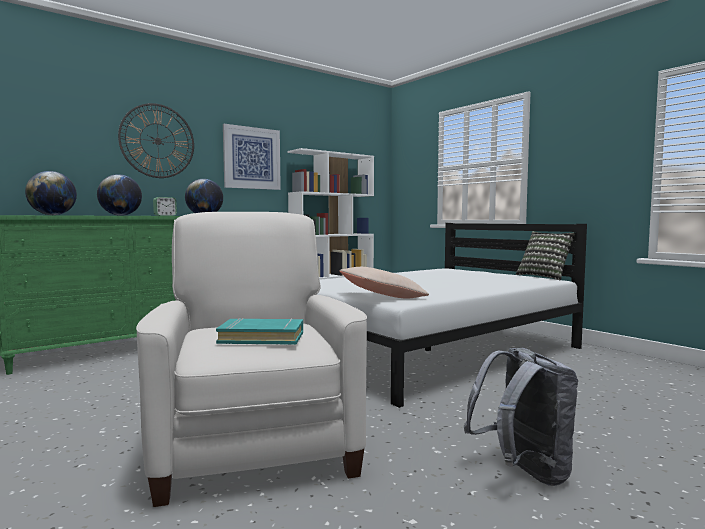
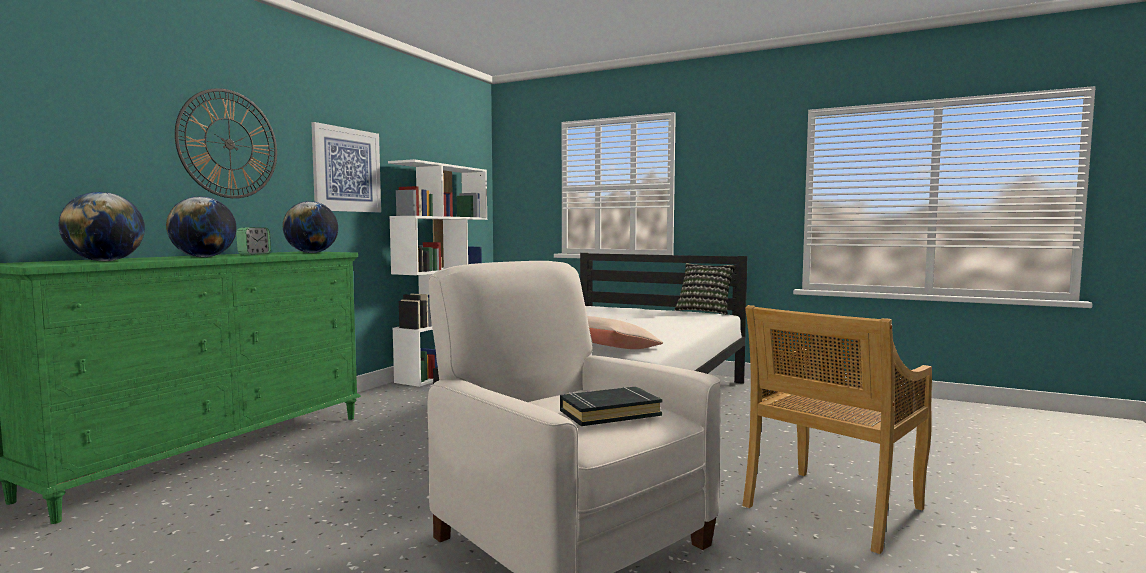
camera: 25 degrees left, 0 degrees up
(262, 338) = (609, 413): turquoise book -> black book
(523, 472) = (832, 509): grey backpack -> beige chair

